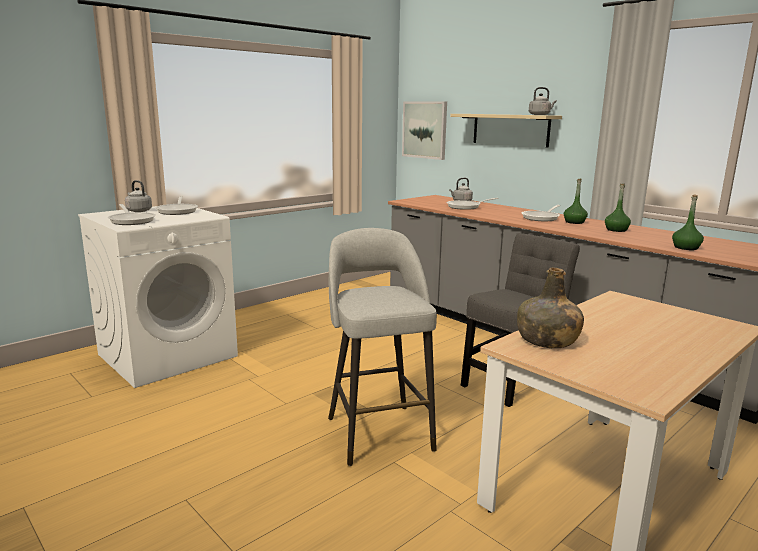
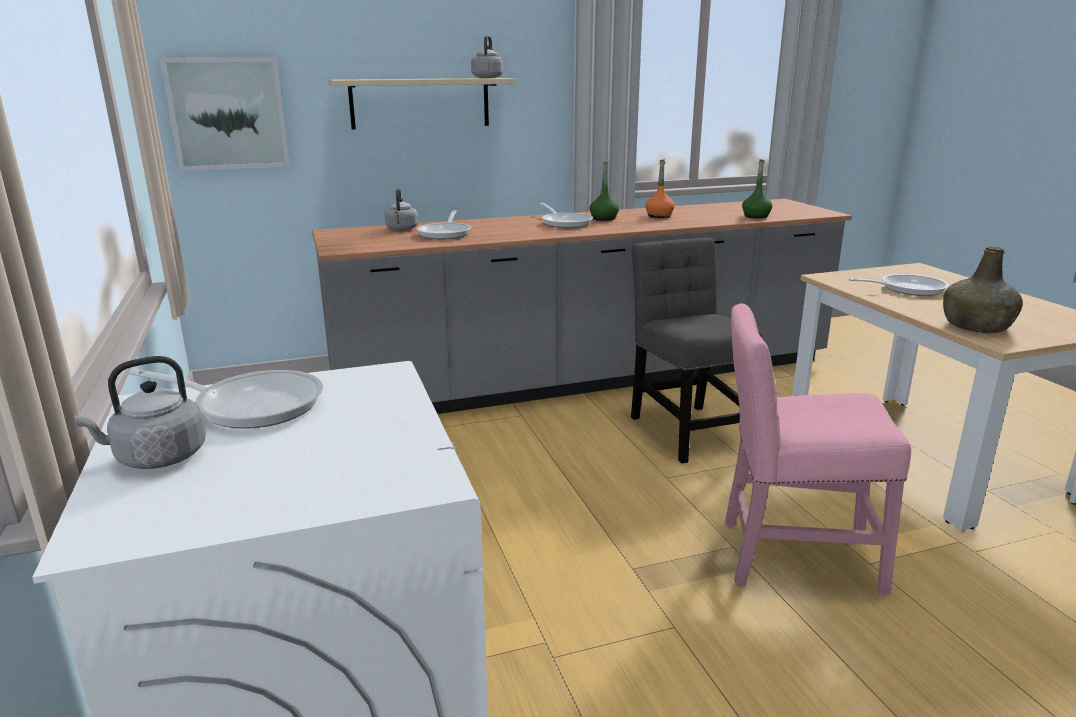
camera: 65 degrees left, 5 degrees up
(132, 220) = (330, 471): frying pan -> frying pan (907, 289)
(378, 432) = (790, 556): grey stool -> pink chair
(616, 230) = (659, 216): green bottle -> orange bottle

